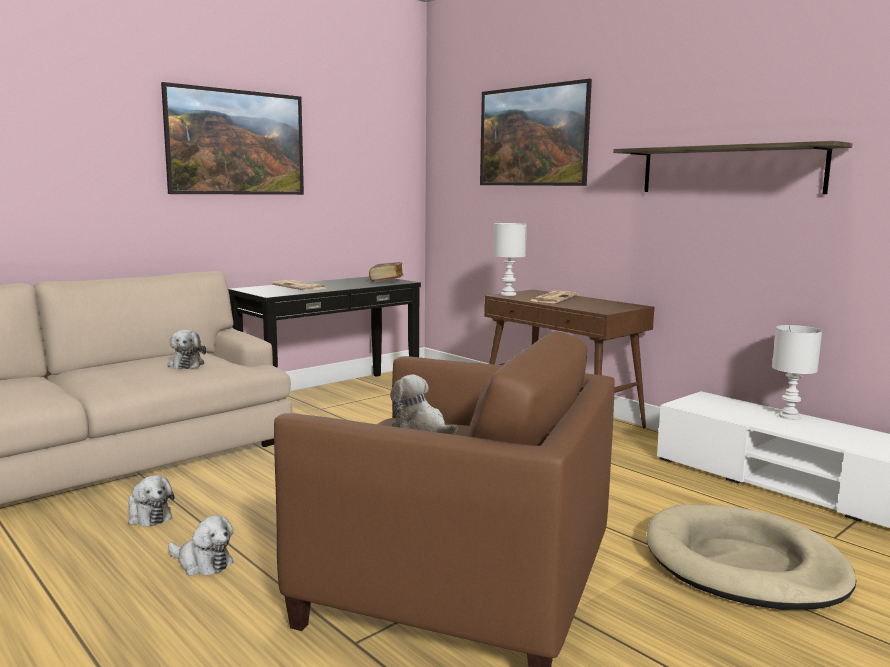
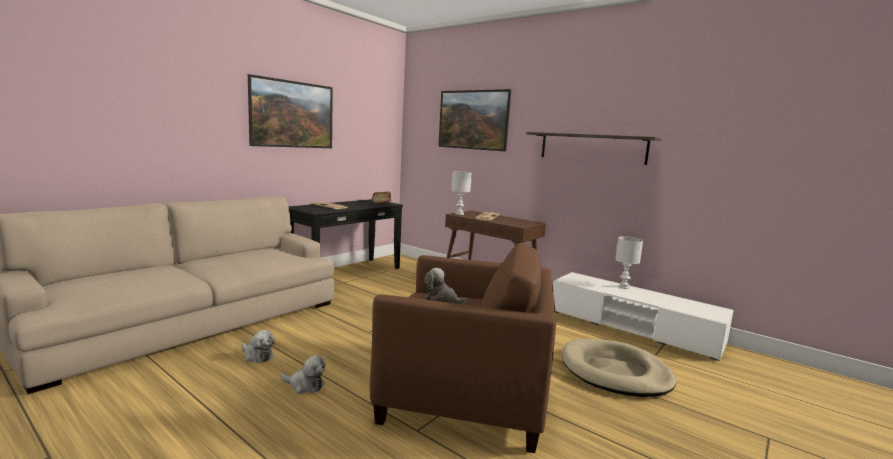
camera: 10 degrees left, 0 degrees up
(186, 364) = (268, 256): plush toy -> none

